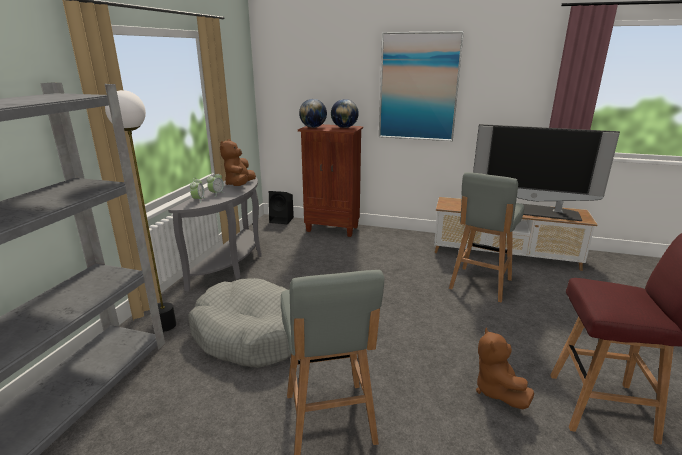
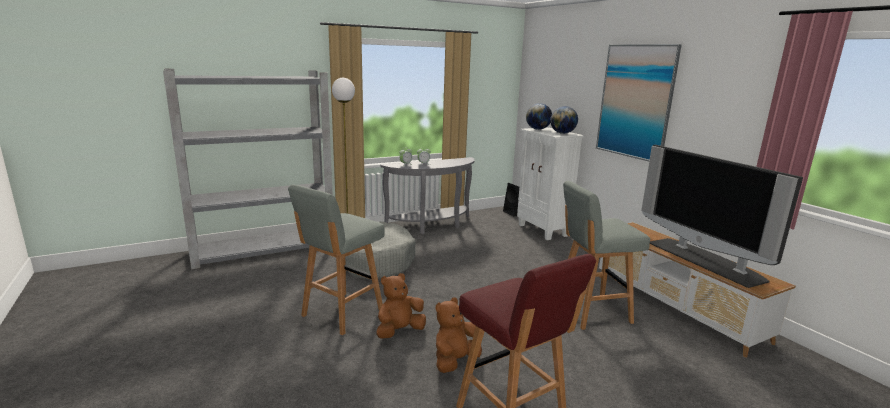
camera: 45 degrees right, 5 degrees down
(240, 185) = (449, 163): brown plush toy -> brown plush toy (399, 331)
(332, 229) = (542, 231): brown cabinet -> white cabinet

